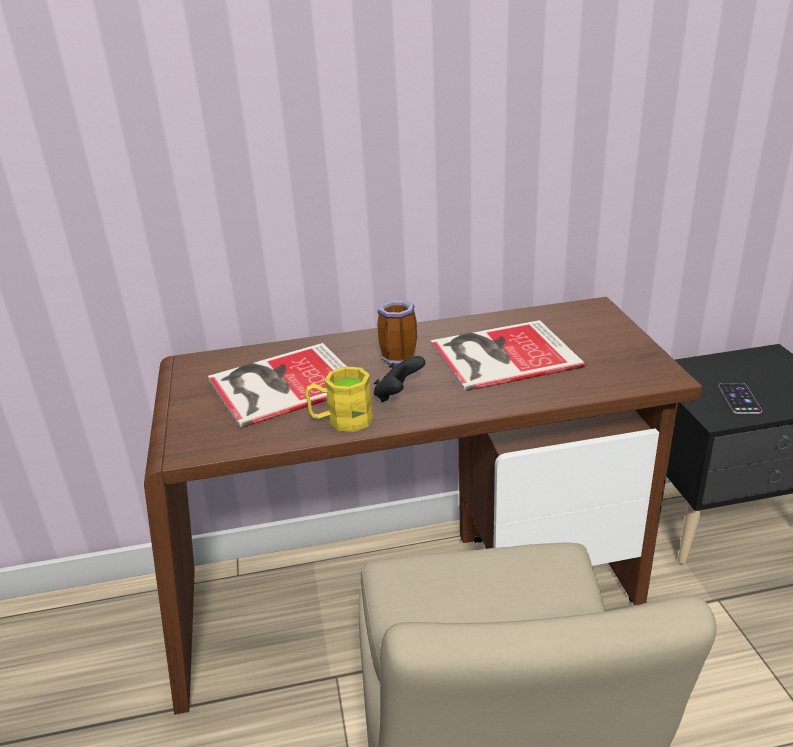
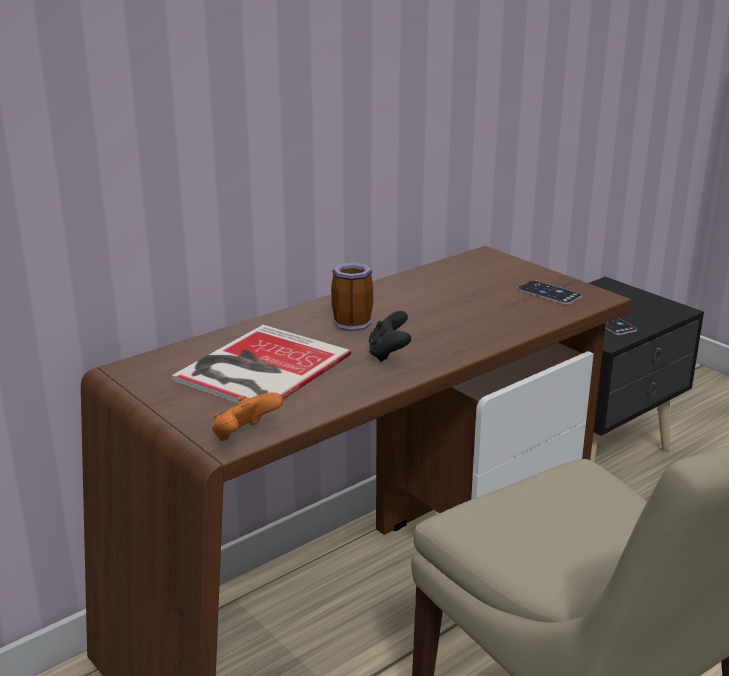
camera: 30 degrees left, 5 degrees down
(203, 448) = (245, 436): none -> orange game controller
(341, 421) = (359, 384): yellow mug -> none
(499, 355) = (444, 305): book -> none
(617, 361) = (549, 293): none -> phone

